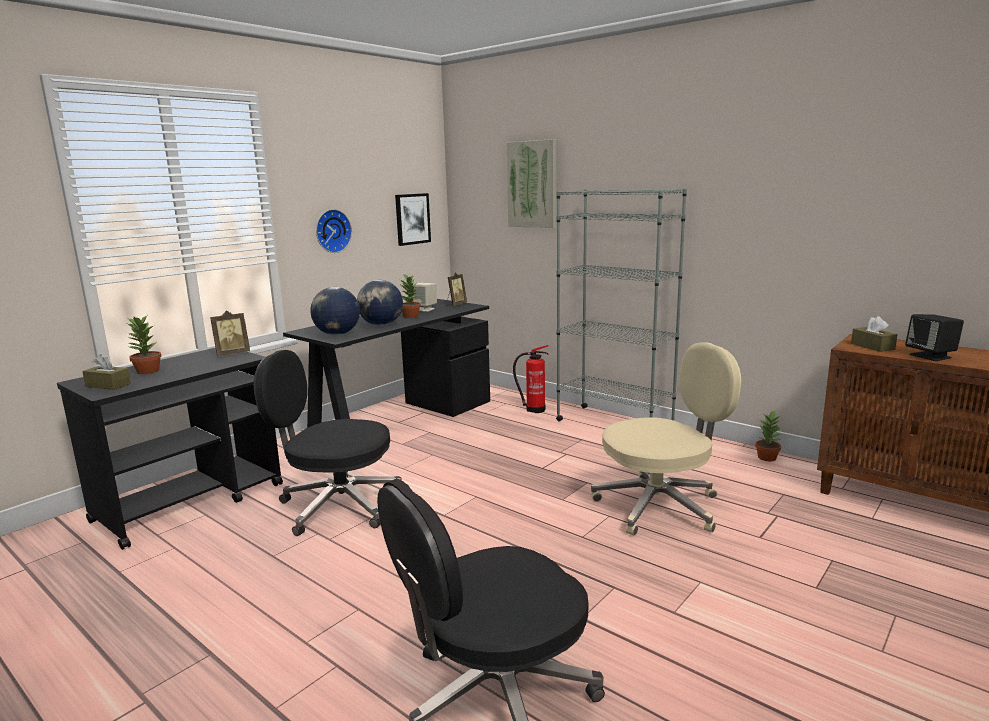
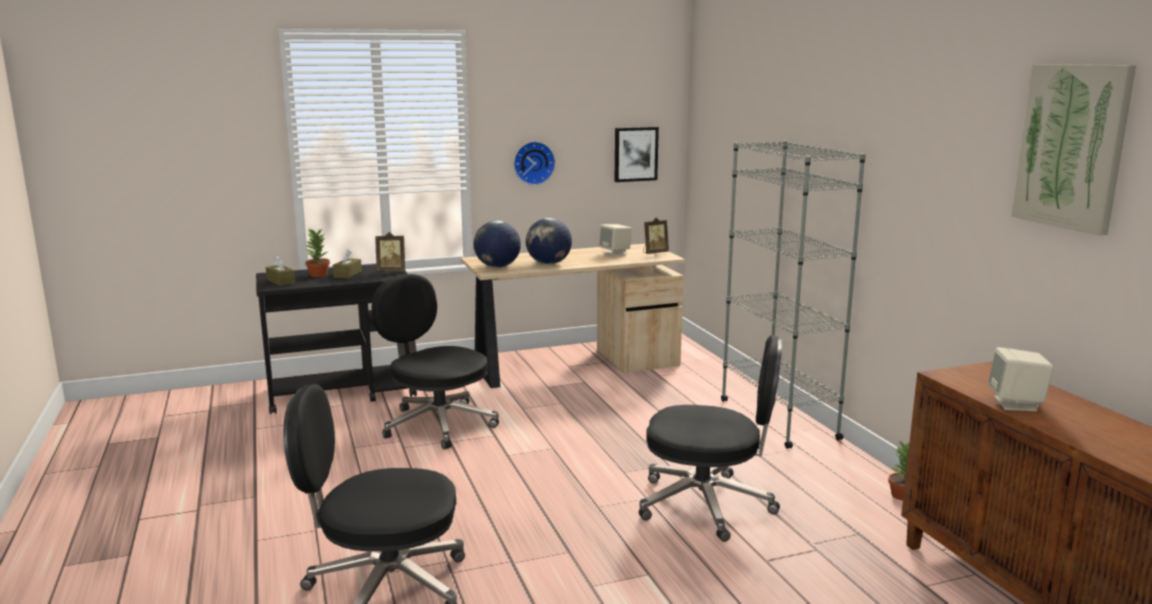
camera: 30 degrees right, 0 degrees up
(400, 420) = (572, 365): black desk -> beige desk
(411, 316) = (590, 258): potted plant -> none
(532, 184) = (749, 128): picture -> picture (1072, 146)
(533, 409) = (712, 384): fire extinguisher -> none
(660, 506) = (707, 505): beige office chair -> black office chair
(872, 346) = (975, 379): brown tissue box -> brown tissue box (347, 274)
(931, 356) = (1016, 404): black speaker -> beige speaker

